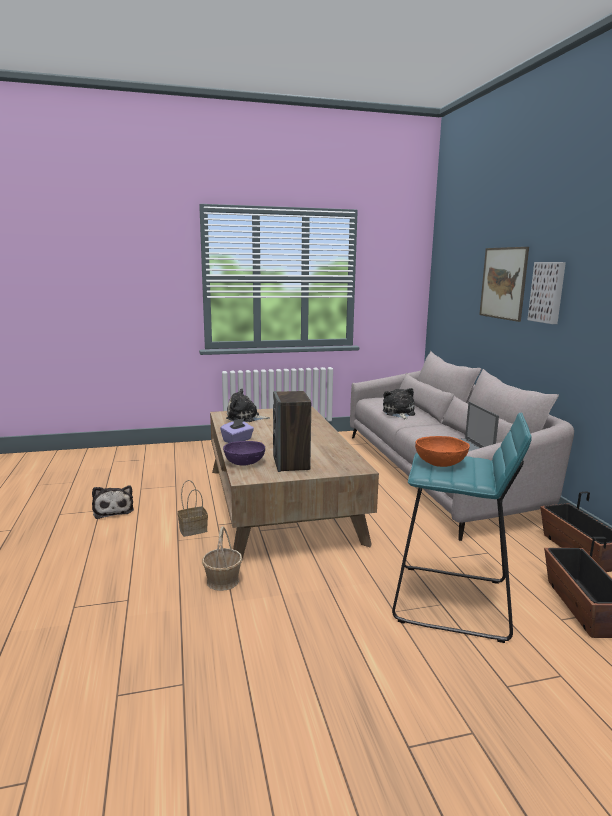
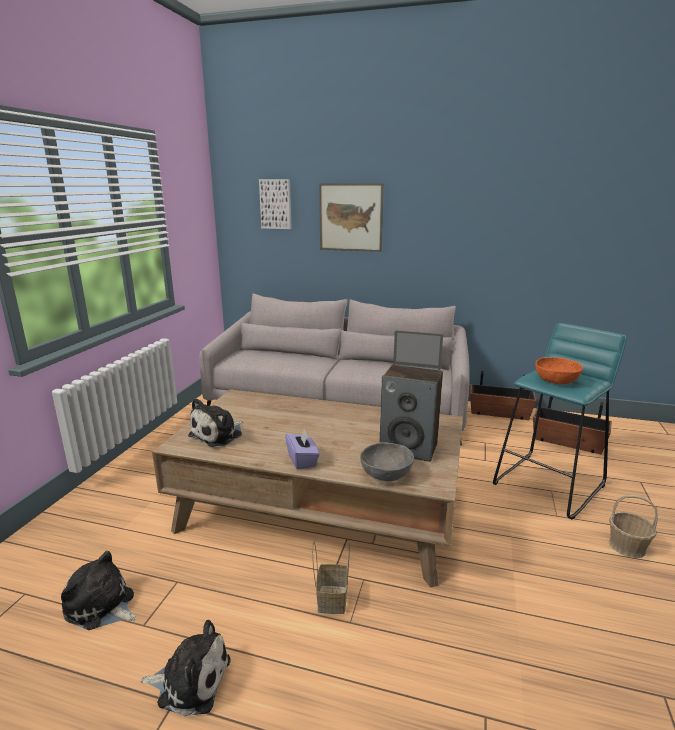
camera: 60 degrees left, 5 degrees up
(222, 581) = (472, 607): basket -> basket (627, 546)
(244, 462) = (386, 474): purple bowl -> grey bowl
(399, 413) = (293, 364): plush toy -> plush toy (101, 606)
(548, 292) = (414, 224): picture -> picture (276, 204)

